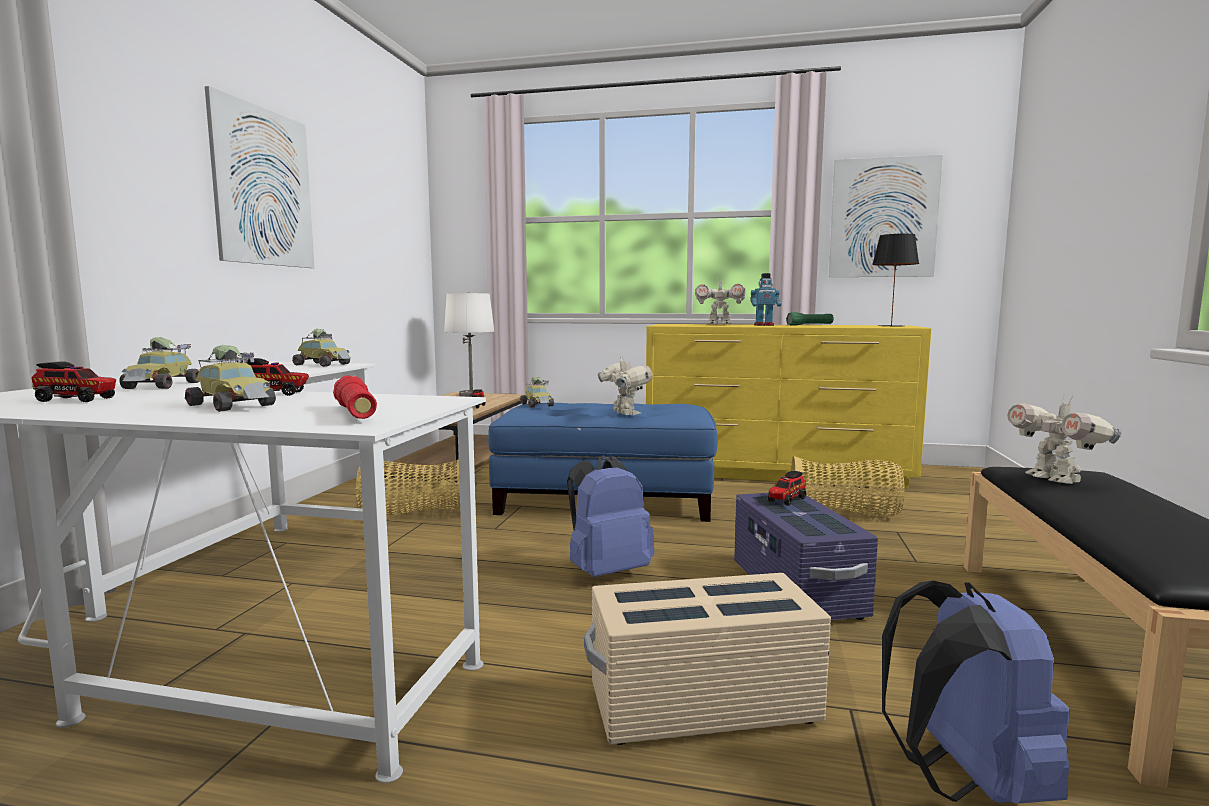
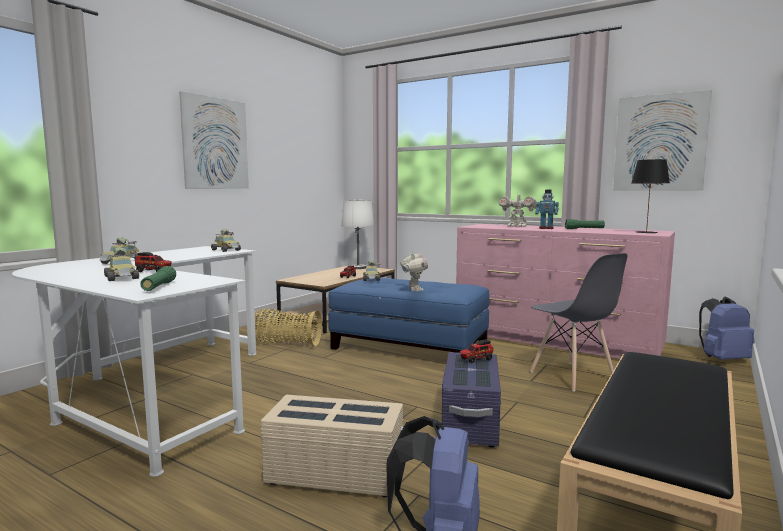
camera: 20 degrees right, 0 degrees up
(78, 400) = (72, 270): toy truck -> none
(356, 414) = (159, 287): red flashlight -> green flashlight
(607, 571) = (362, 392): blue backpack -> blue backpack (722, 359)
(776, 472) = (555, 340): yellow dresser -> pink dresser
(845, 513) = (572, 376): basket -> grey chair
(1055, 479) = (656, 366): toy robot -> none

